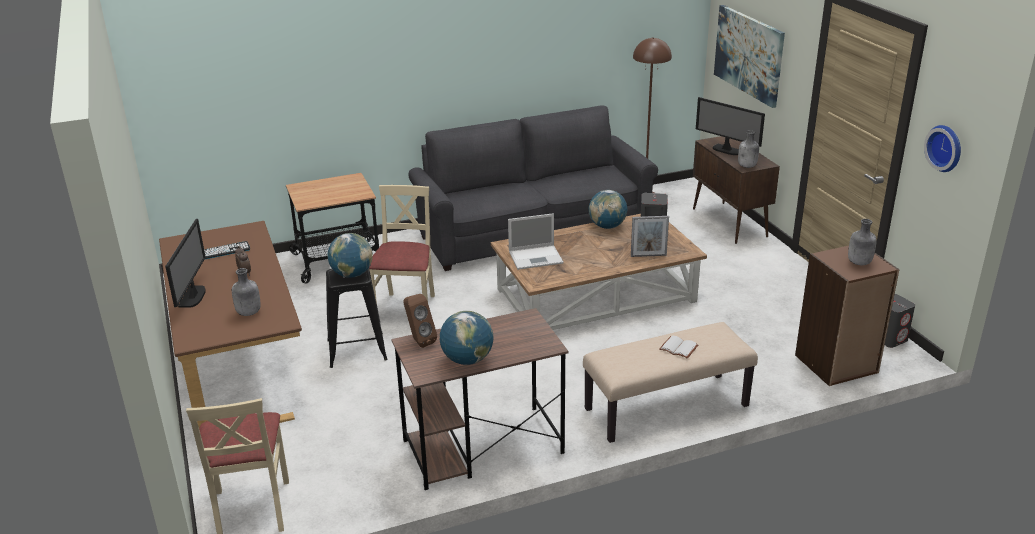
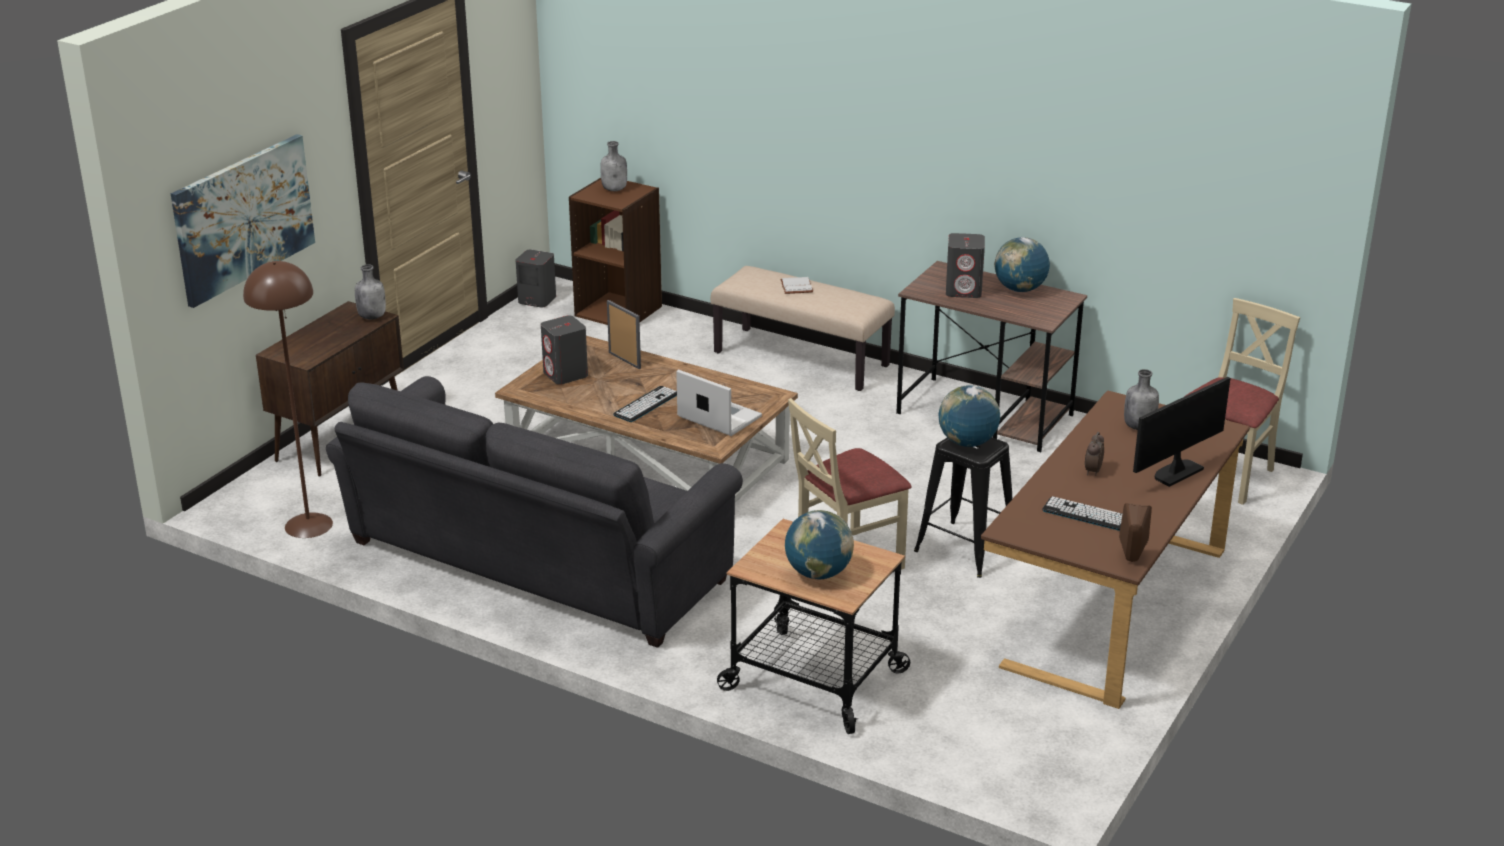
camera: 130 degrees left, 0 degrees up
(419, 341) = (1033, 318): brown speaker -> brown speaker (1131, 561)
(501, 335) = (964, 290): none -> grey speaker
(581, 243) = (646, 404): none -> keyboard
(607, 226) = (581, 405): globe -> globe (818, 573)
(726, 150) = (326, 341): monitor -> none
(946, 148) = (509, 77): wall clock -> none

